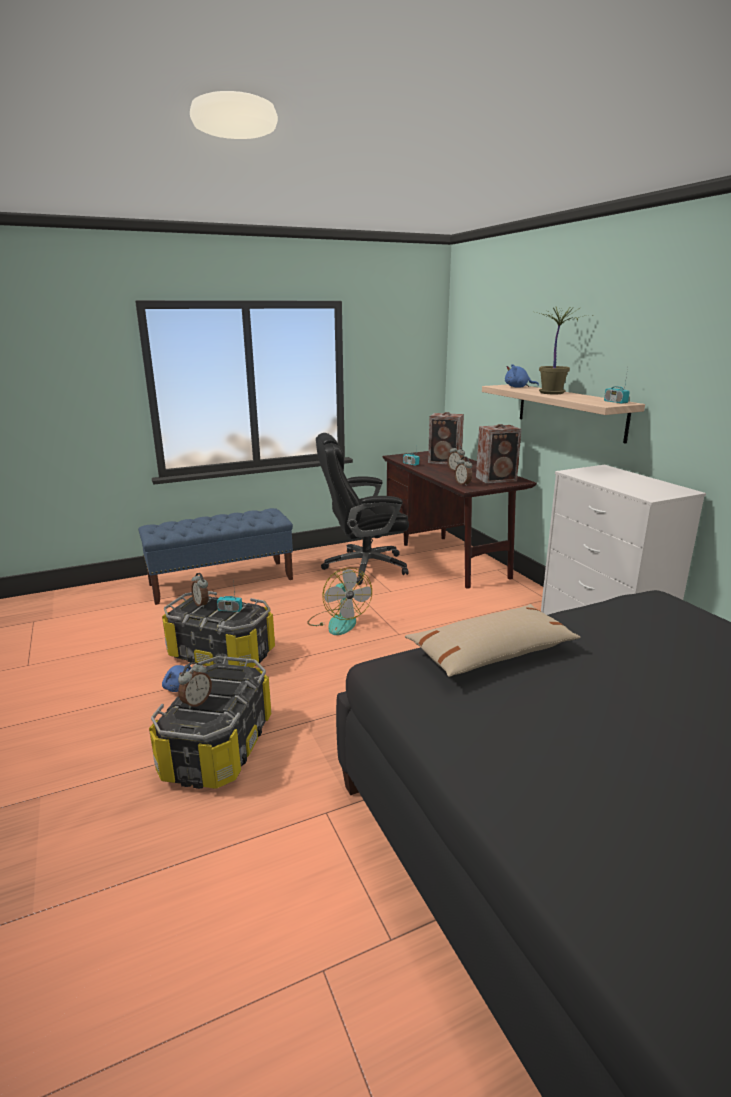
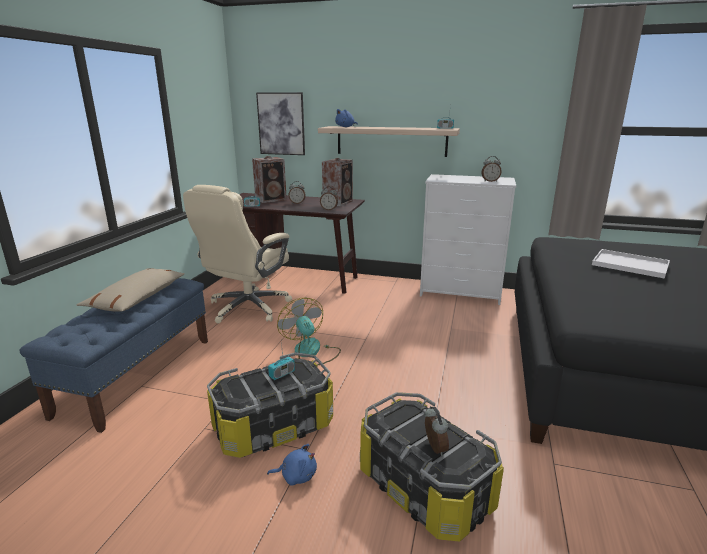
camera: 50 degrees left, 0 degrees up
(202, 604) = (244, 384): alarm clock -> alarm clock (490, 181)
(338, 621) = (311, 352): fan -> fan turned 135 degrees counterclockwise
(363, 567) = (247, 308): black office chair -> beige office chair
(479, 376) = (281, 124): none -> picture
(492, 653) = (589, 289): beige pillow -> beige pillow (137, 298)
(552, 393) = (386, 127): potted plant -> none
(645, 662) = (631, 265): none -> white tray

